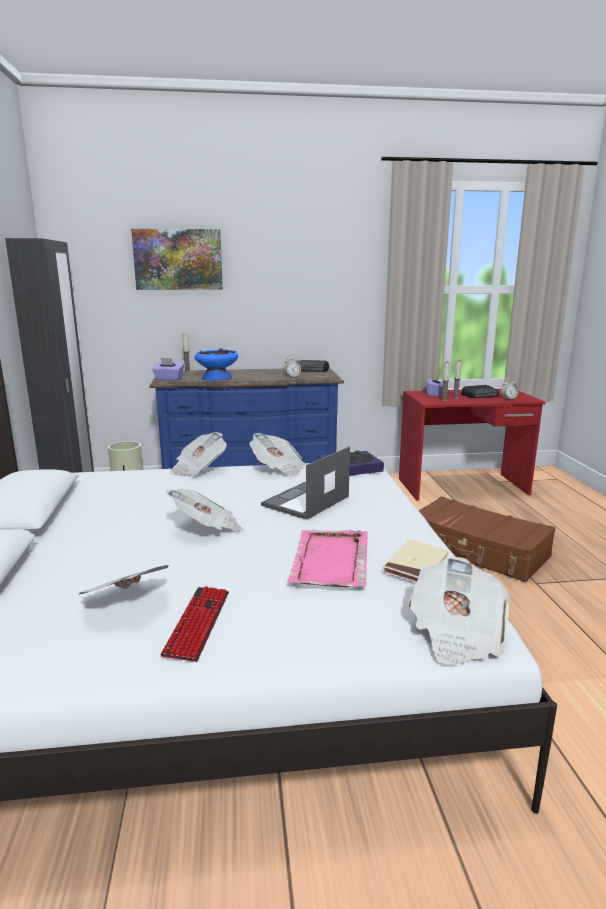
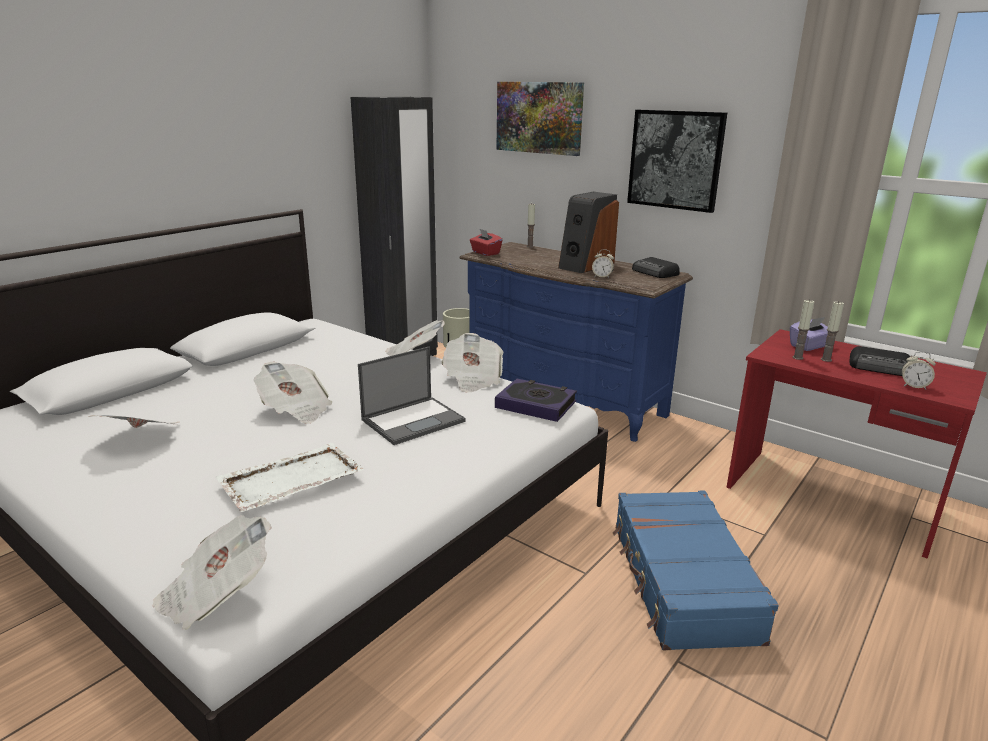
camera: 45 degrees right, 5 degrees up
(168, 379) = (485, 253): purple tissue box -> red tissue box
(198, 623) = (132, 475): keyboard -> none
(217, 378) = (528, 261): blue bowl -> none
(261, 374) = (585, 265): none -> speaker
(305, 286) = (675, 160): none -> picture
(305, 501) = (414, 420): laptop -> laptop turned 150 degrees clockwise
(330, 561) = (290, 480): pink tray -> white tray
(416, 565) = (334, 522): beige book -> none
(477, 550) = (681, 582): brown suitcase -> blue suitcase

